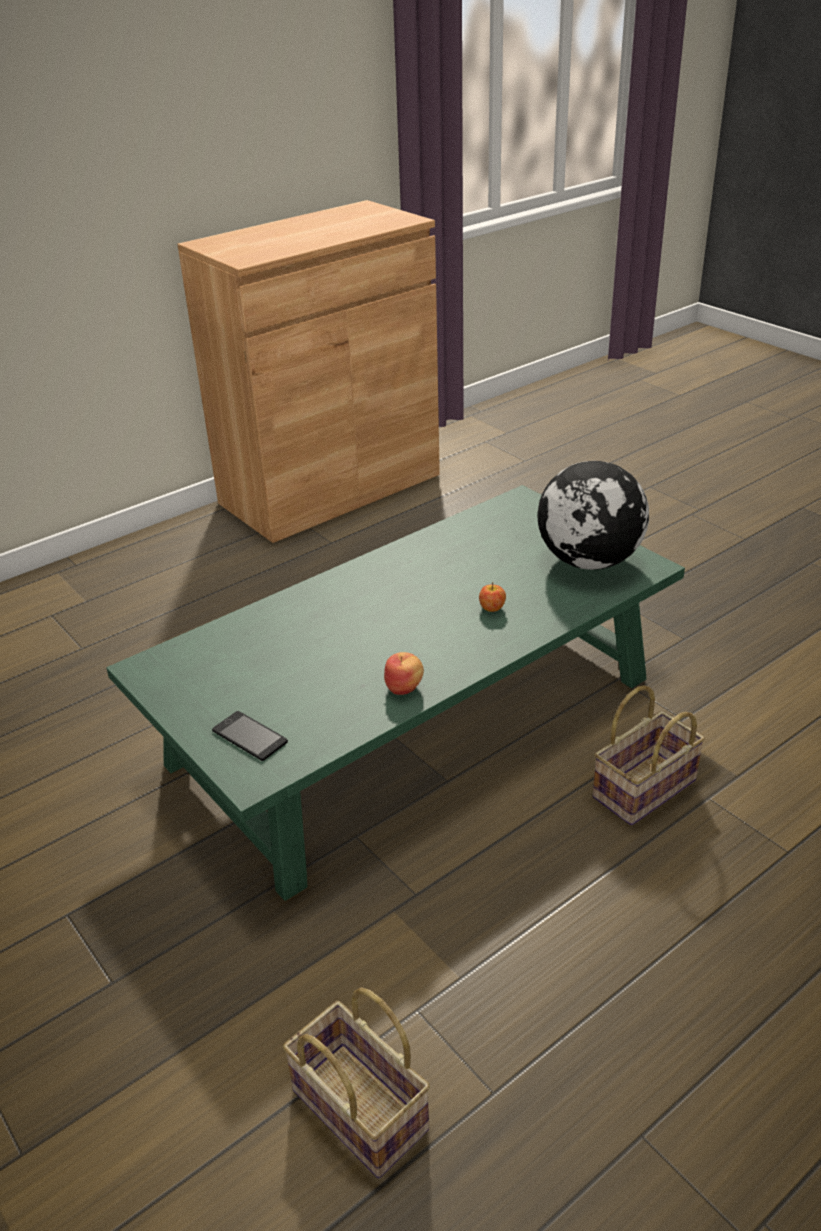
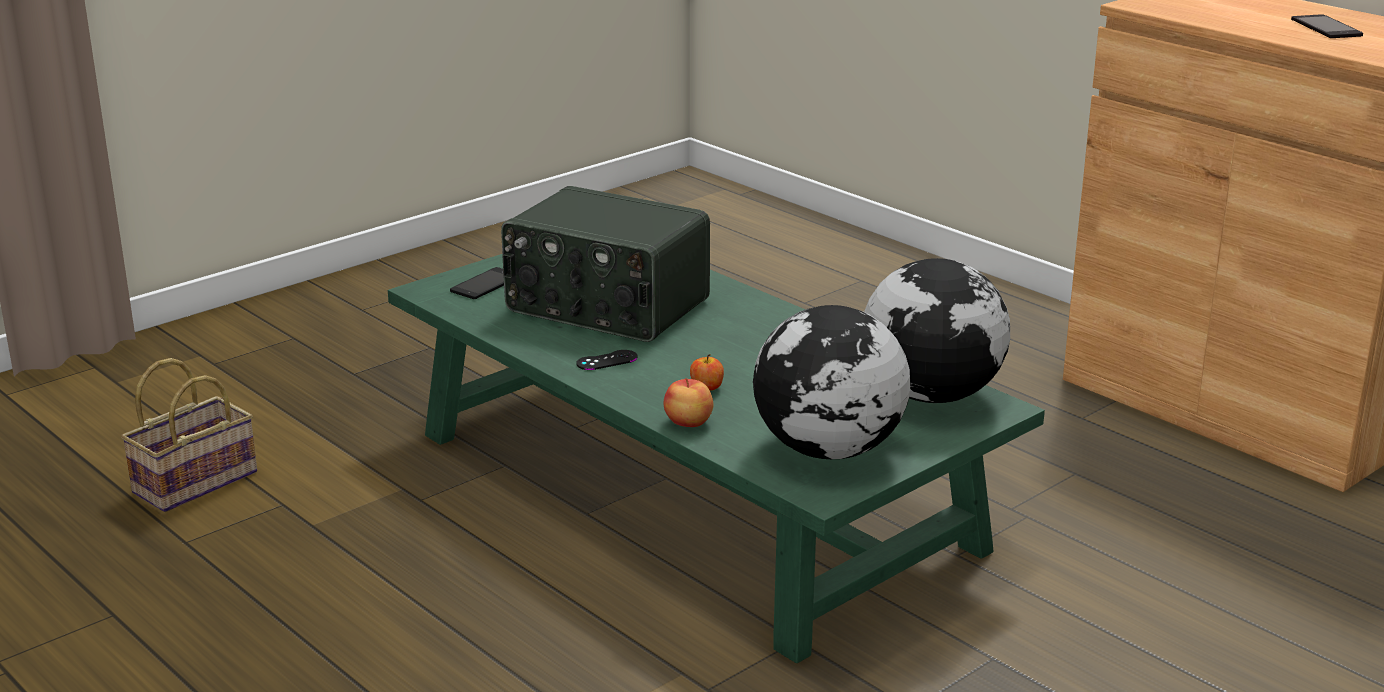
camera: 85 degrees right, 10 degrees down
(324, 659) = (606, 307): none -> radio
(328, 226) = (1326, 28): none -> phone
(404, 687) = (553, 345): apple -> apple (688, 423)
(439, 657) = (607, 360): none -> black game controller
(503, 519) = (932, 395): none -> globe
(644, 791) = (560, 646): basket -> none

